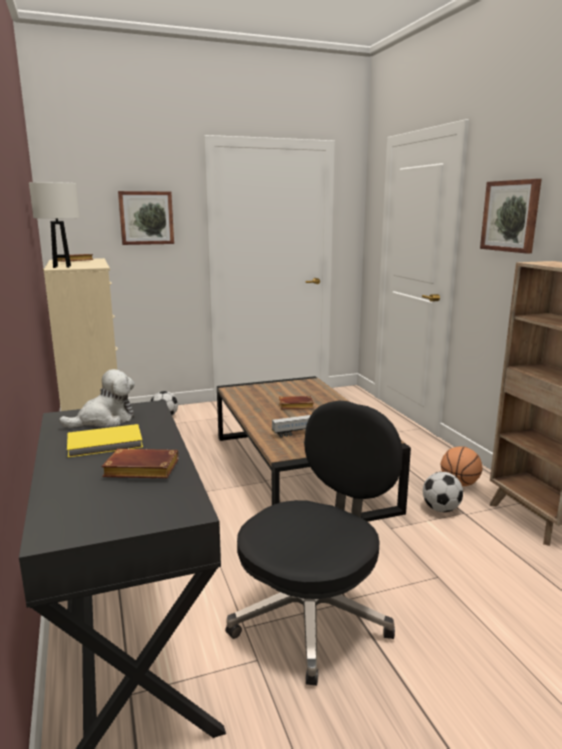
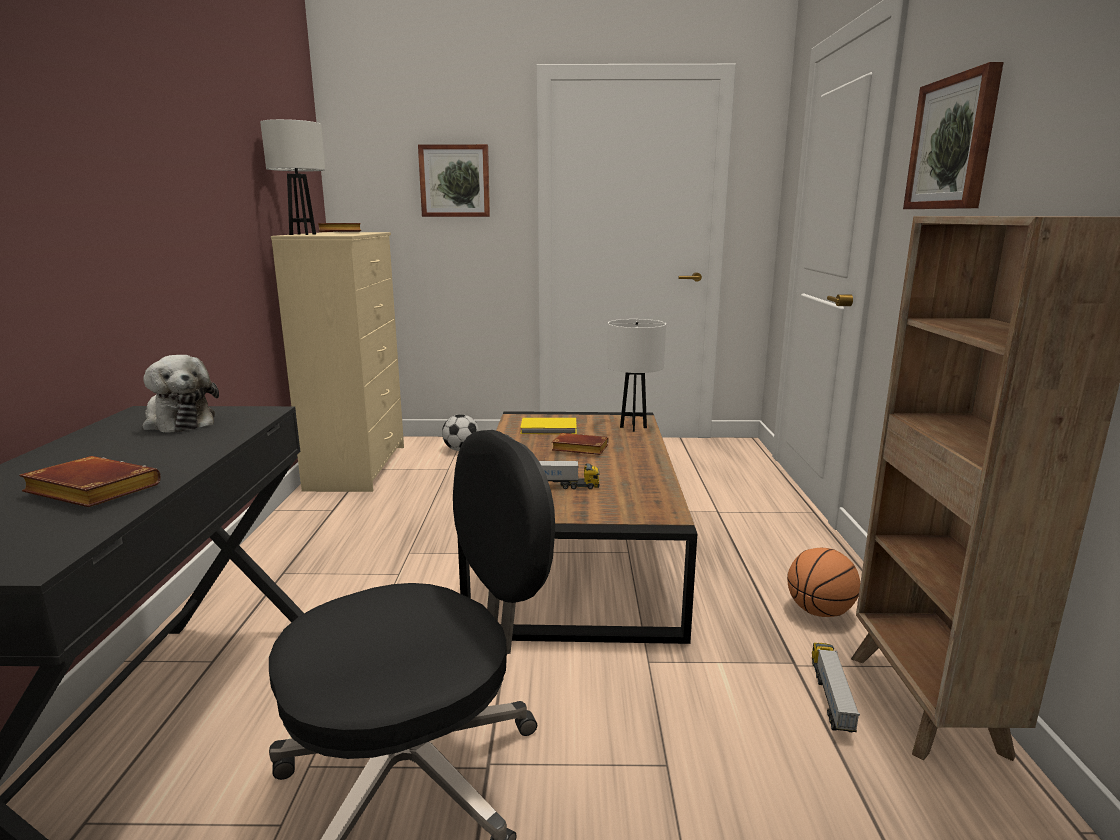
camera: 20 degrees right, 0 degrees up
(105, 420) = (179, 421): plush toy -> plush toy turned 60 degrees clockwise
(106, 443) = (122, 450): yellow book -> yellow book (549, 429)
(313, 387) = (633, 427): none -> white table lamp
(441, 509) = (756, 647): football -> none
(492, 526) = (831, 697): none -> toy truck

